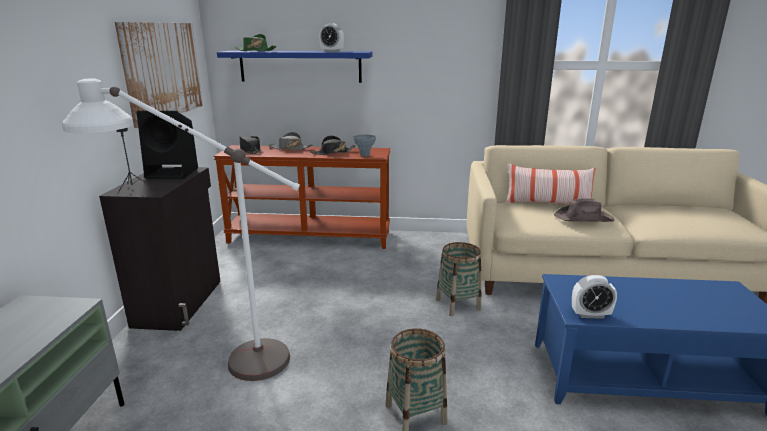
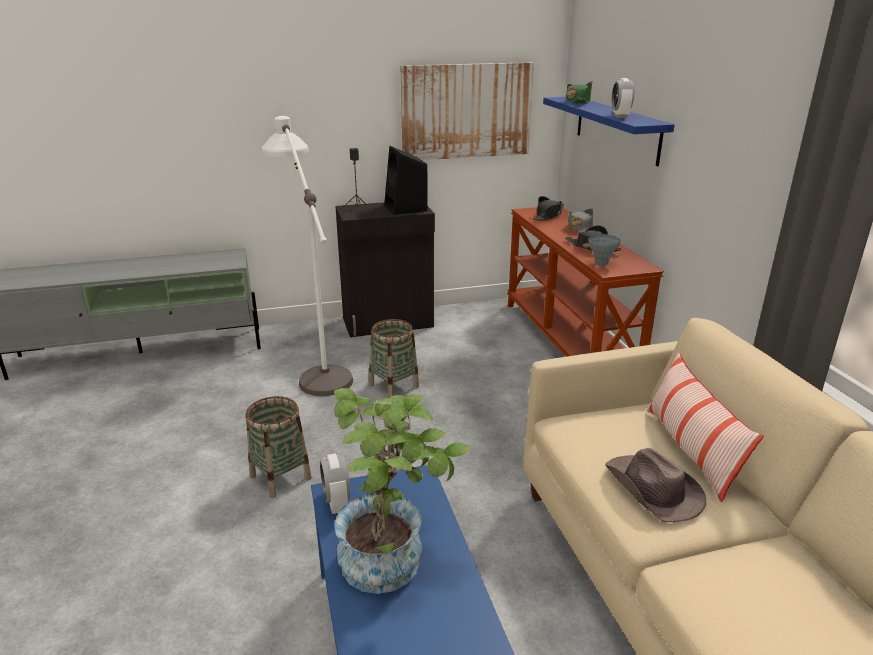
camera: 70 degrees right, 5 degrees up
(458, 304) = (489, 475): basket -> basket (394, 386)
(651, 302) = (393, 560): none -> potted plant

